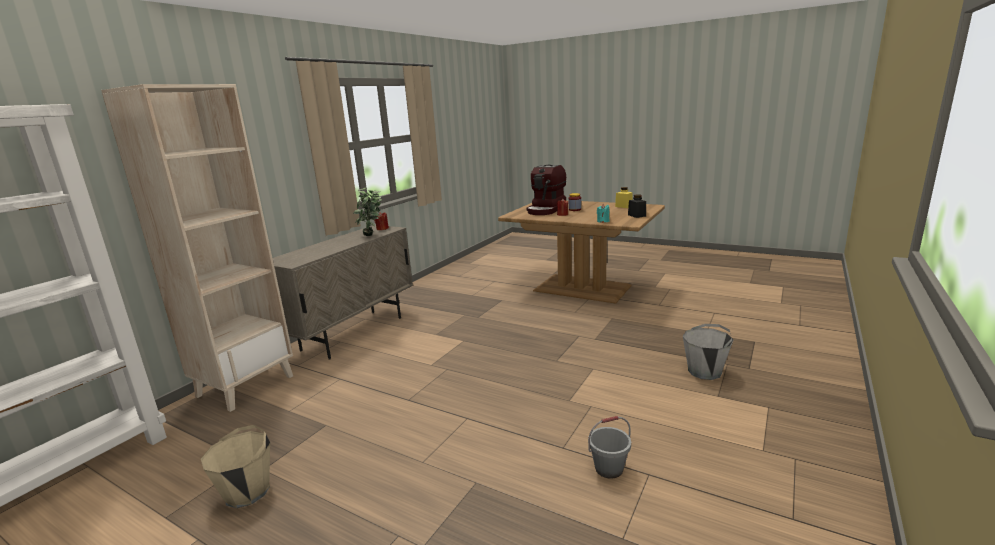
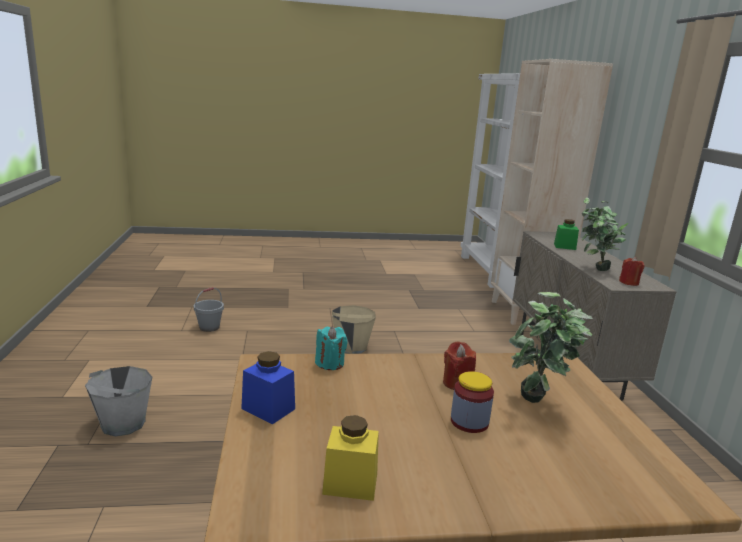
camera: 140 degrees right, 0 degrees up
(247, 491) = (398, 284): beige bucket -> beige bucket (351, 347)
(324, 250) = (564, 246): none -> green jar
(546, 210) = (538, 406): coffee machine -> potted plant
(637, 215) = (268, 409): black jar -> blue jar

